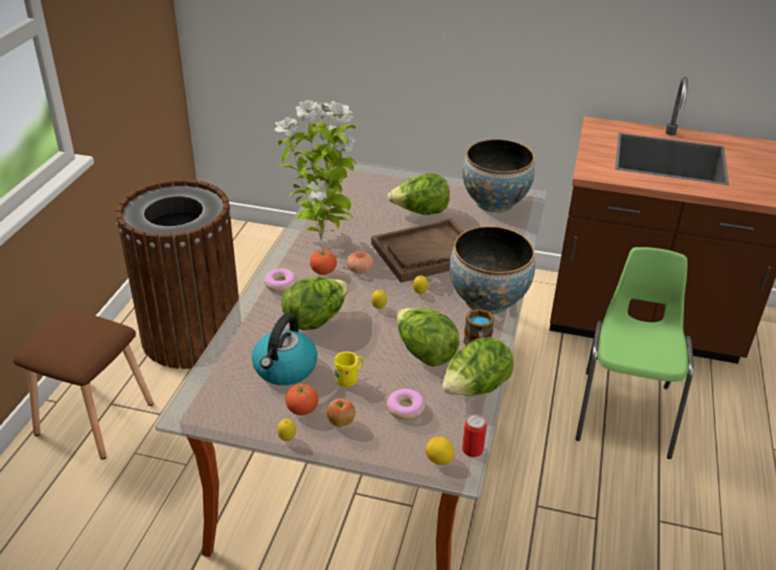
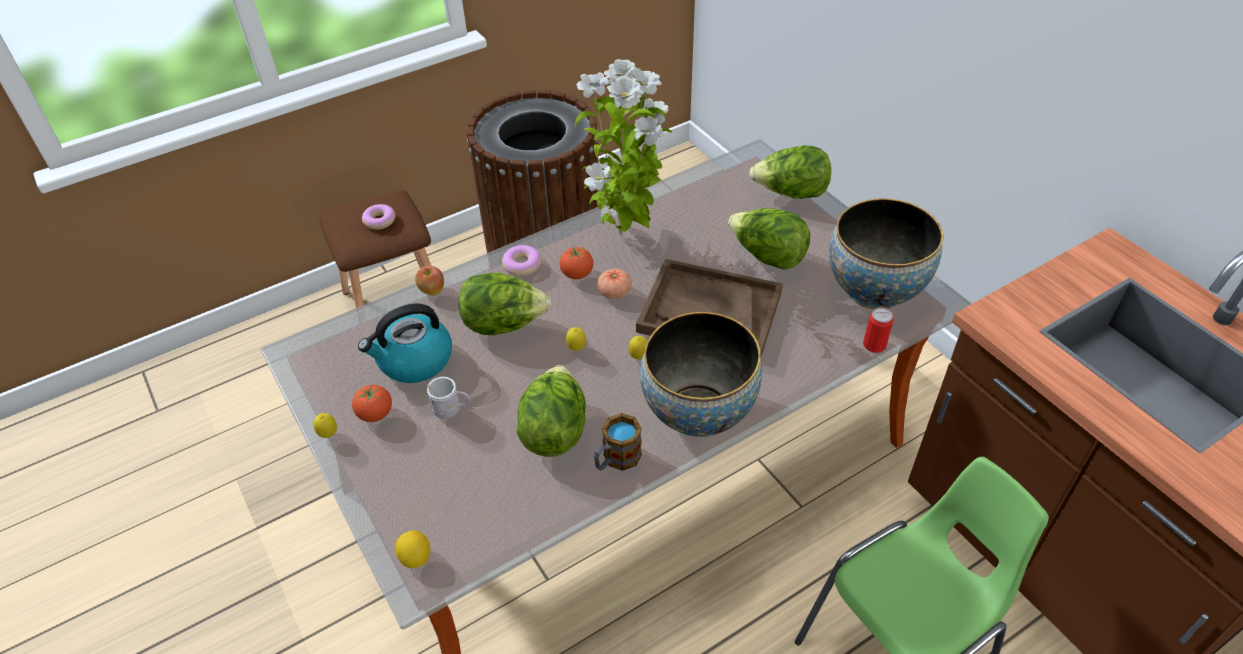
camera: 45 degrees right, 10 degrees up
(341, 423) = (388, 451): apple -> apple (432, 291)
(349, 379) = (451, 410): yellow mug -> white mug
(405, 408) = (458, 479): donut -> donut (379, 221)
(472, 449) = (458, 572): can -> can (874, 345)
(475, 389) = (548, 508): lettuce -> lettuce (790, 194)

